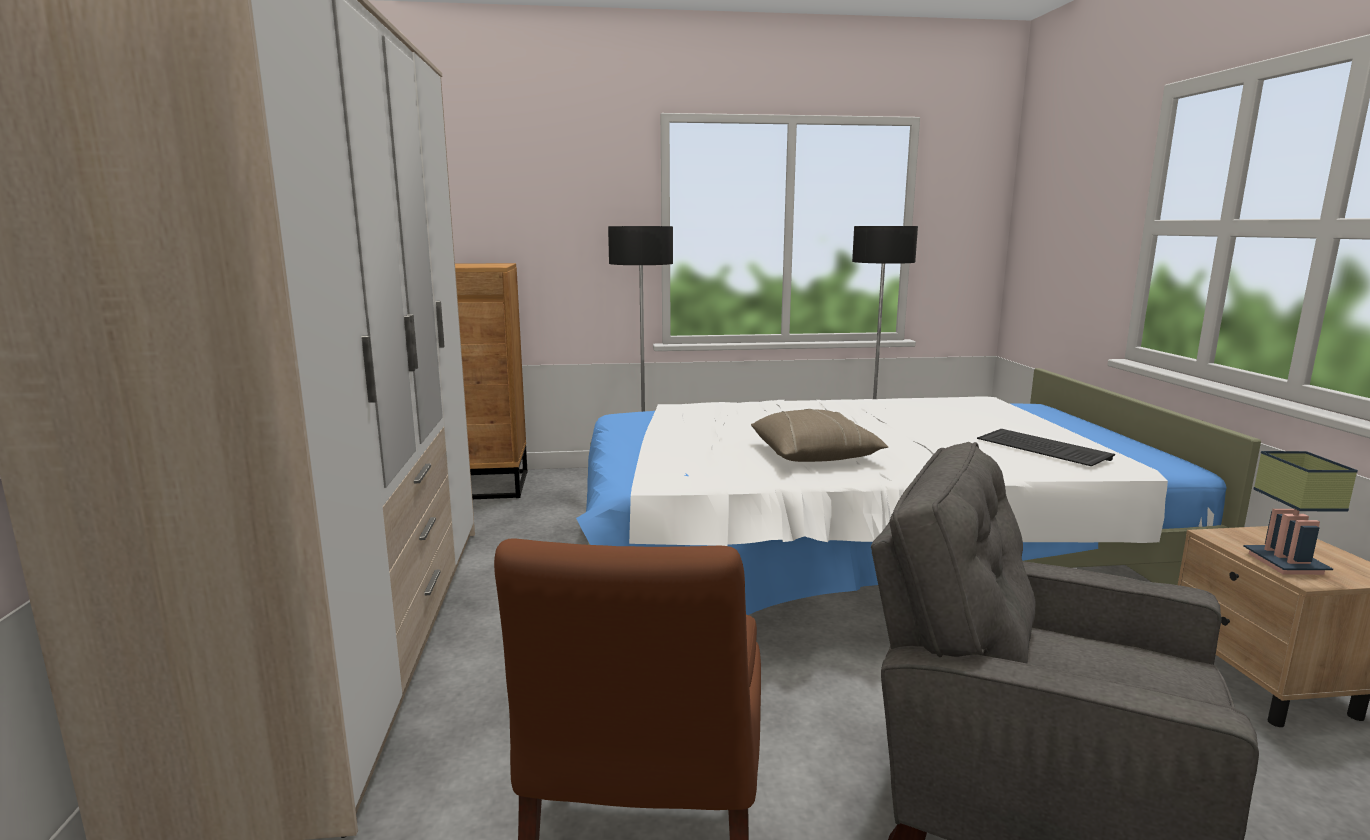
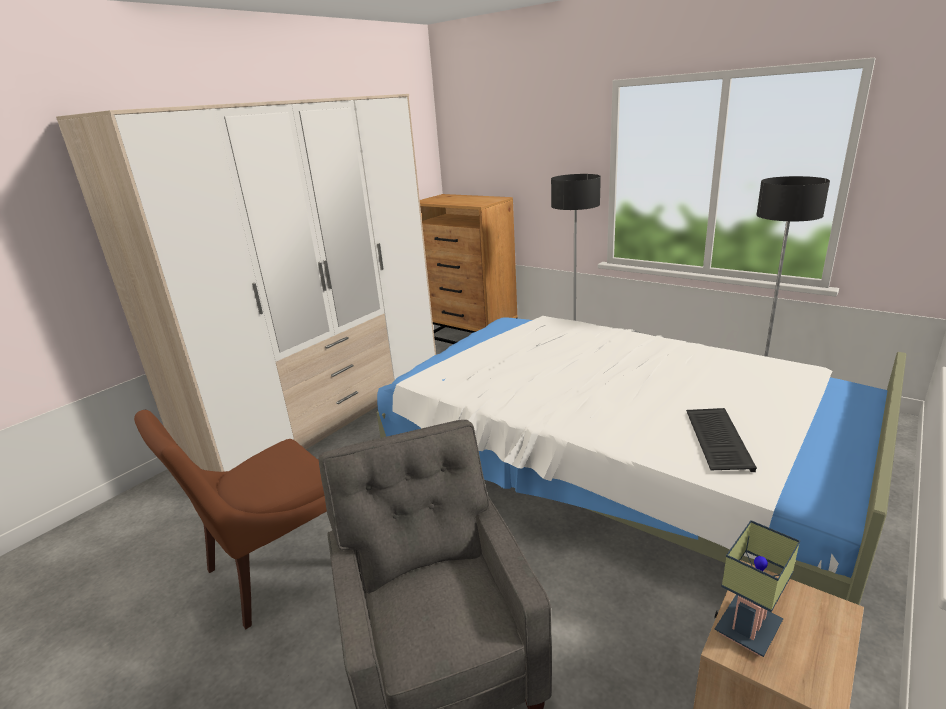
camera: 45 degrees right, 10 degrees up
(815, 455) = (538, 388): beige pillow -> none

